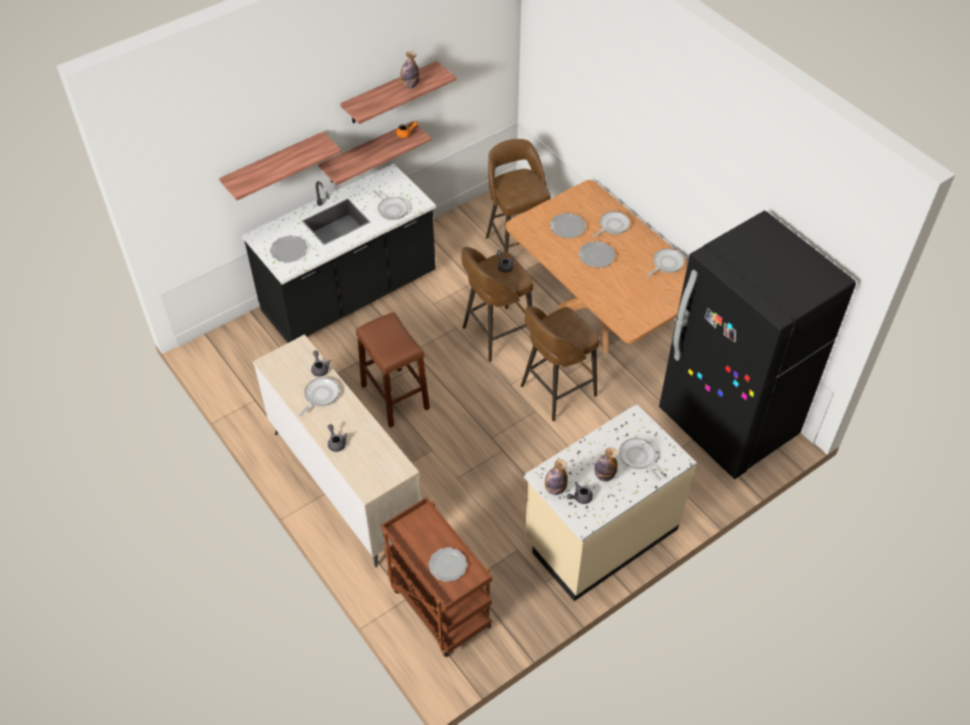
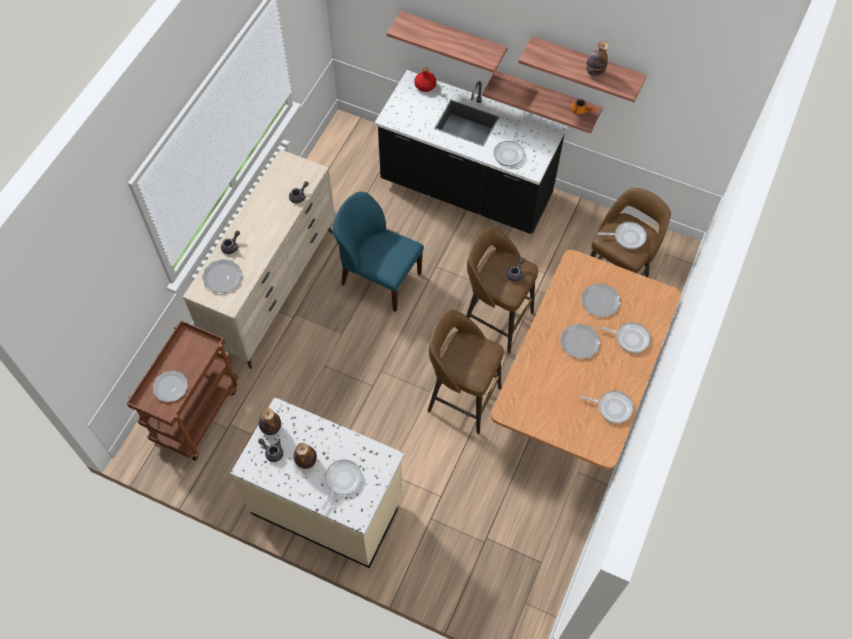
camera: 60 degrees right, 10 degrees up
(271, 230) = (425, 85): none -> red bottle
(289, 250) = (411, 109): plate -> plate (222, 277)
(320, 396) = (271, 211): frying pan -> frying pan (627, 237)
(395, 397) = (379, 278): brown stool -> blue chair
(727, 424) = (516, 564): black fridge -> none

